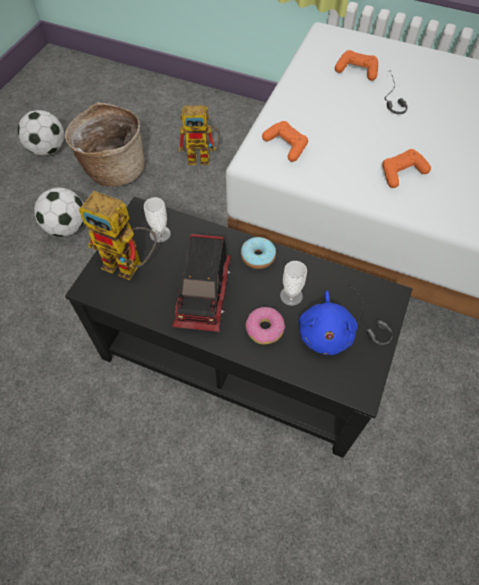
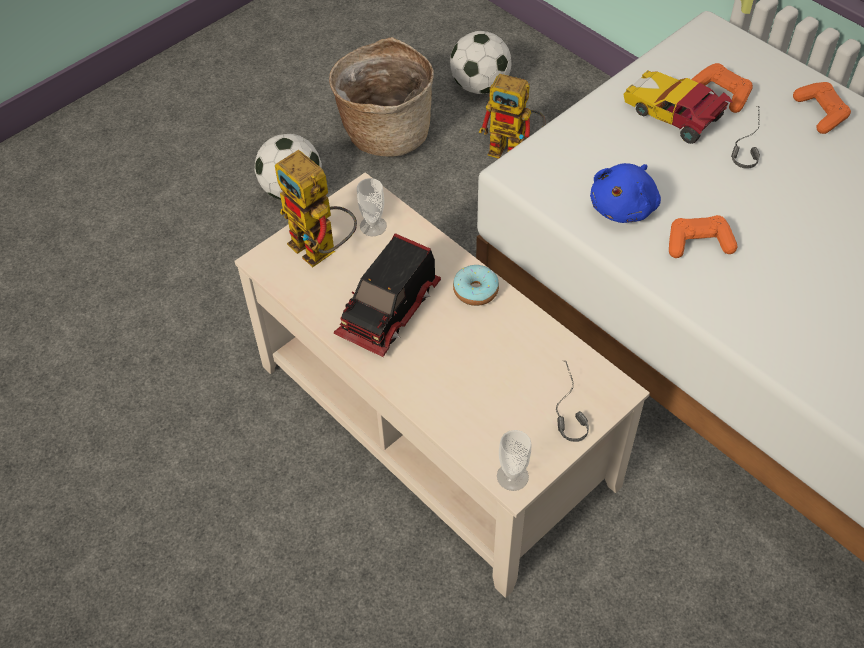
camera: 25 degrees right, 5 degrees down
(48, 149) = (313, 80): football -> football (480, 86)
(240, 354) = (435, 424): black coffee table -> beige coffee table
(264, 328) = (439, 374): donut -> none
(286, 145) = (568, 164): orange game controller -> orange game controller (820, 113)
(291, 296) = (491, 349): cup -> cup (512, 476)
(325, 332) = (509, 404): blue plush toy -> blue plush toy (624, 206)
(336, 93) = (675, 116): none -> toy car

